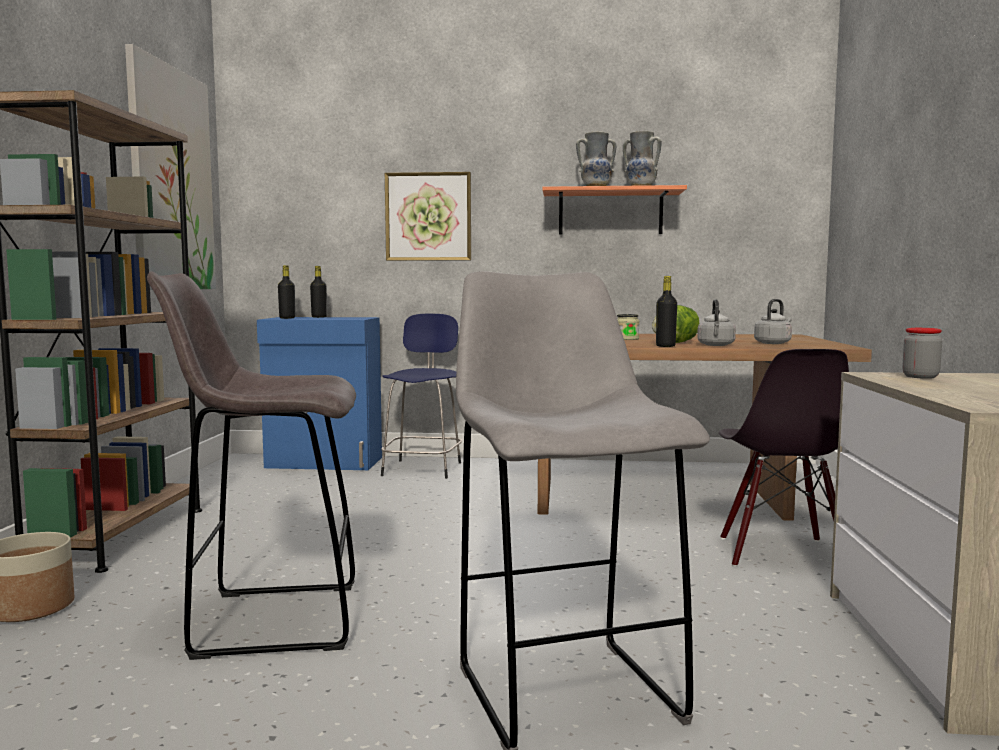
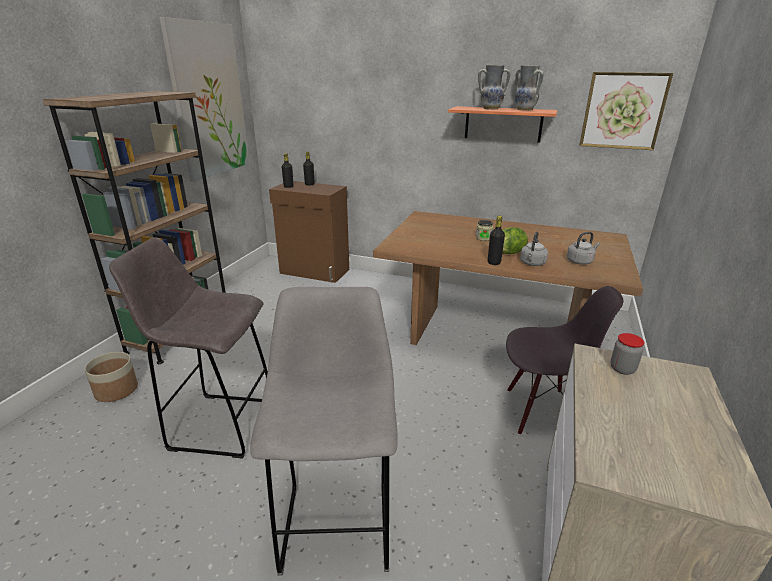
camera: 15 degrees right, 20 degrees up
(324, 463) = (314, 272): blue cabinet -> brown cabinet
(423, 468) = (367, 284): blue stool -> none
(428, 217) = (377, 120): picture -> picture (623, 111)
(780, 553) = (541, 412): black chair -> black chair turned 105 degrees counterclockwise

